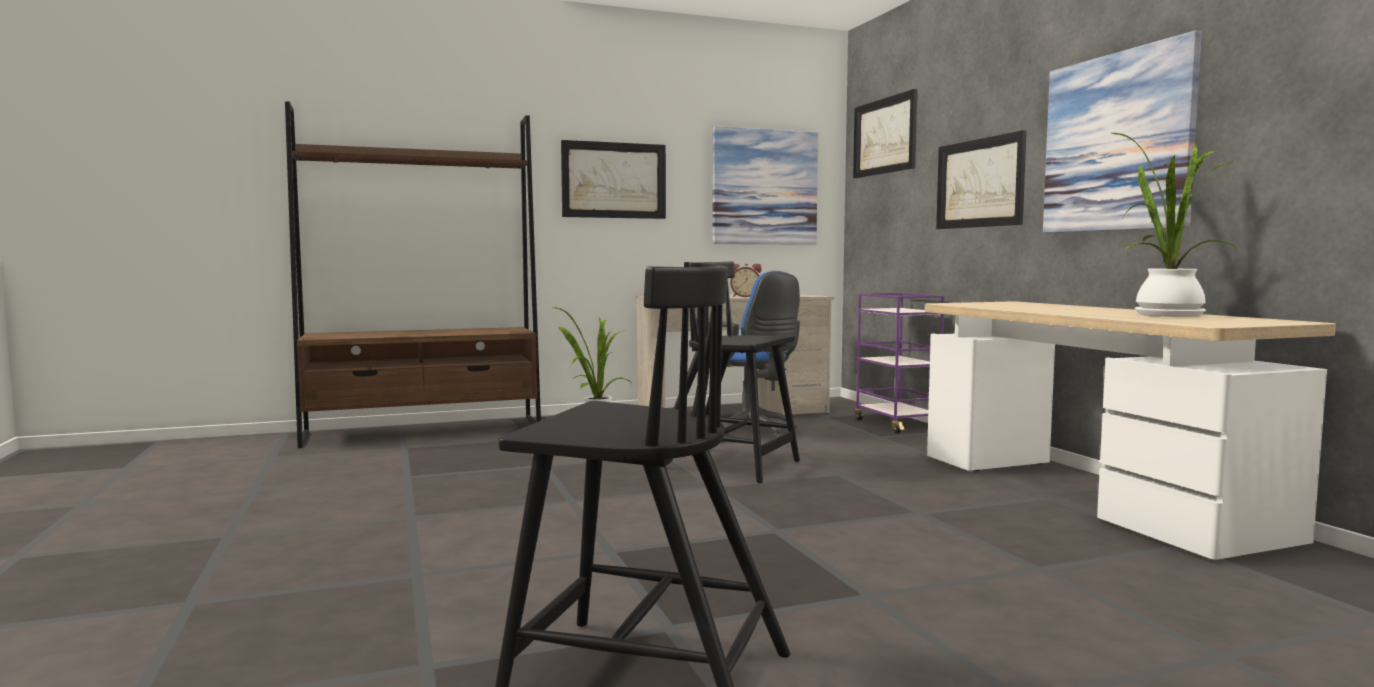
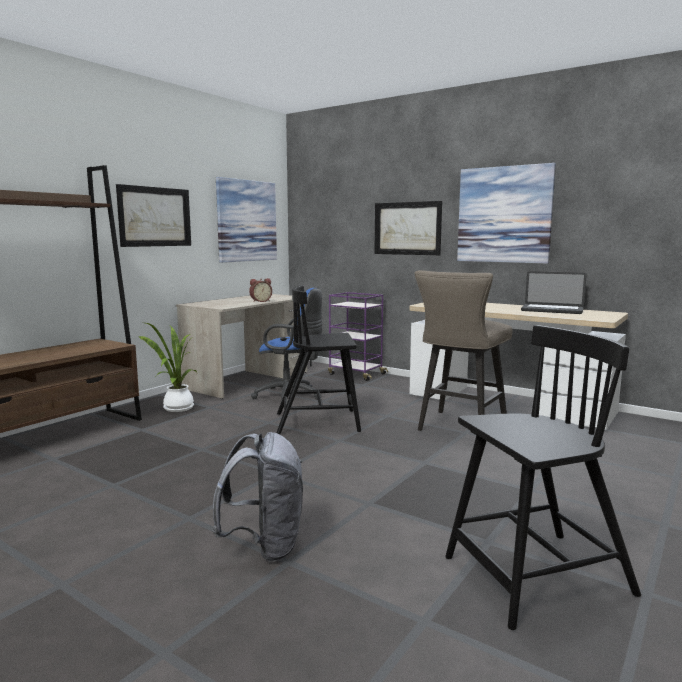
camera: 35 degrees left, 5 degrees up
(424, 556) = (265, 546): none -> grey backpack
(885, 136) = (325, 190): picture -> none
(920, 506) = (459, 428): none -> beige stool
(1163, 315) = (552, 310): potted plant -> laptop

